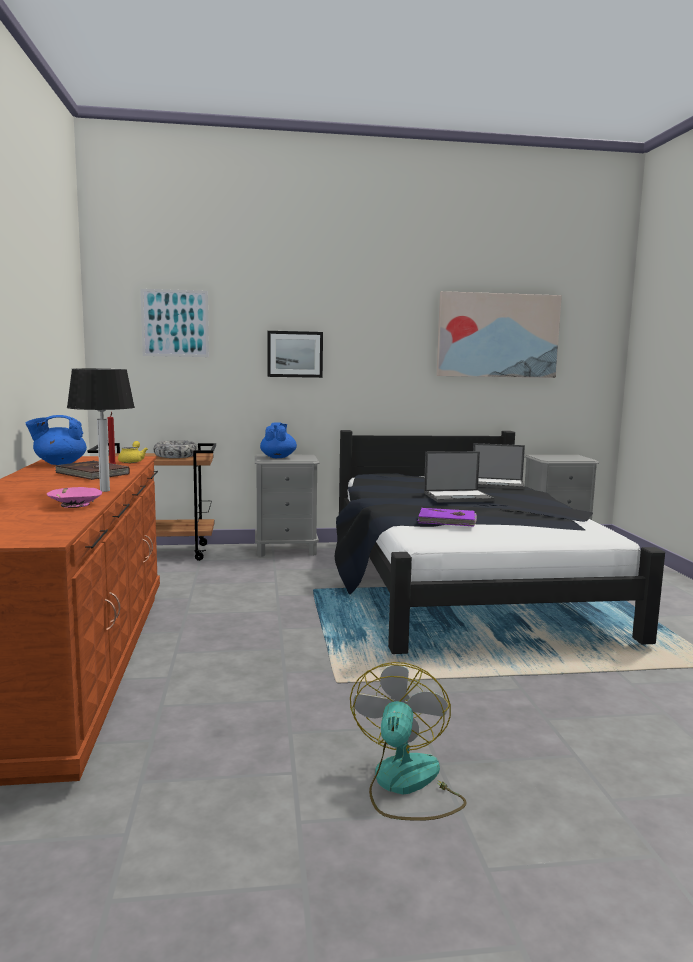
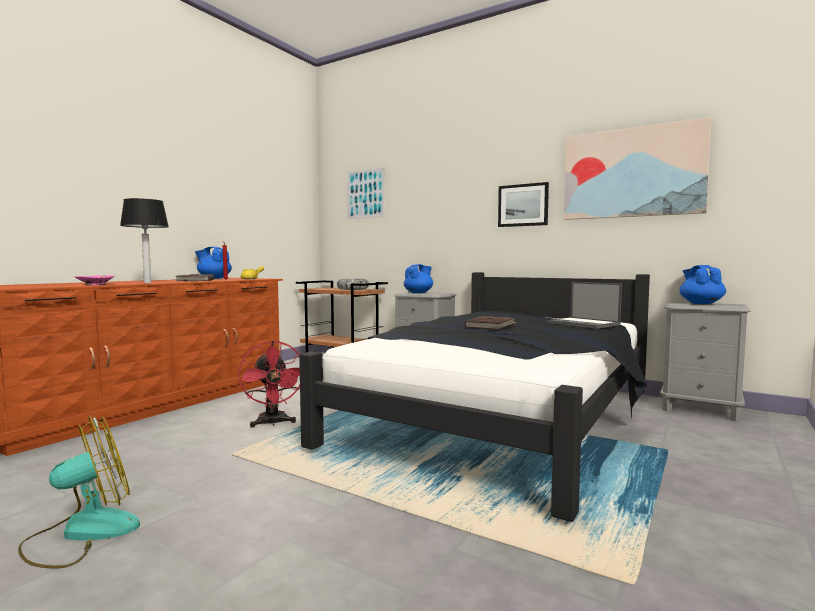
camera: 40 degrees right, 5 degrees down
(288, 643) = (273, 423): none -> red fan
(295, 354) = (442, 209): picture -> picture (523, 205)
(447, 520) = (412, 336): purple book -> none
(458, 497) = (491, 325): laptop -> brown book
(554, 456) = (701, 303): none -> blue teapot

